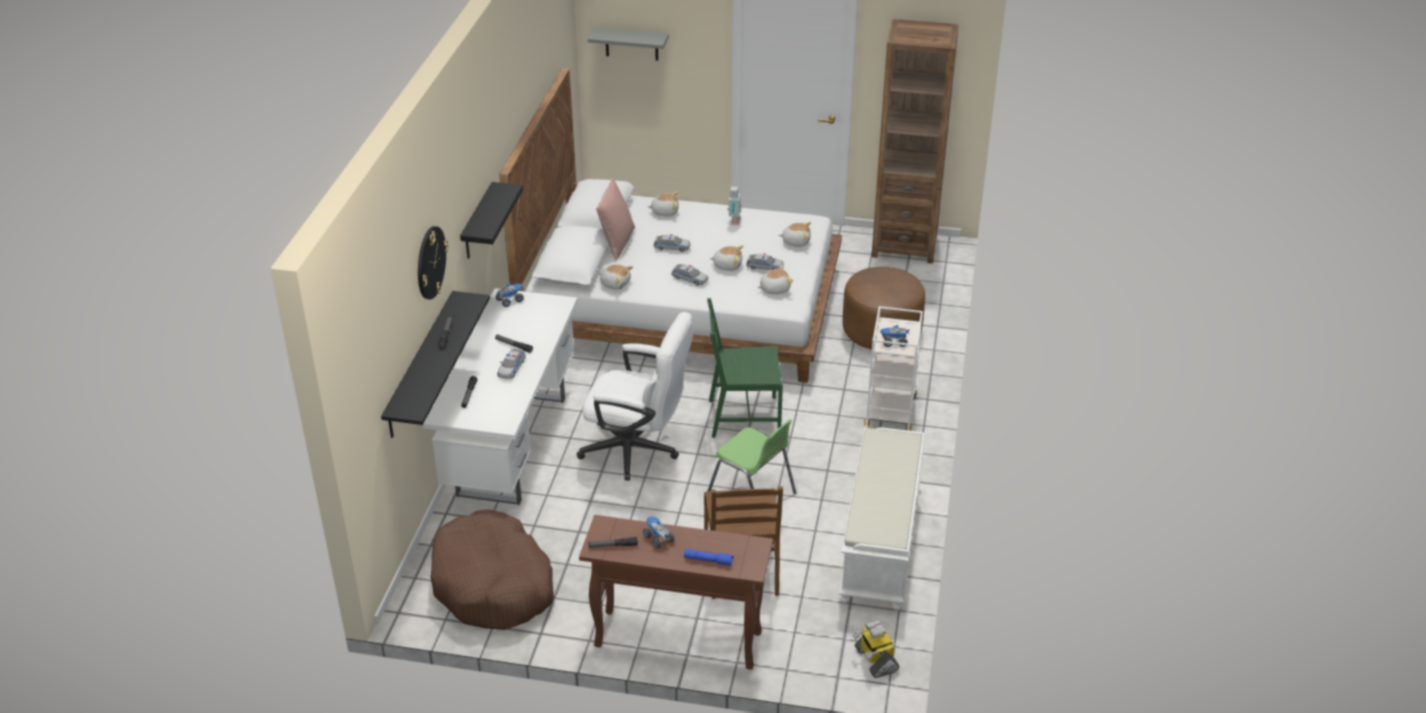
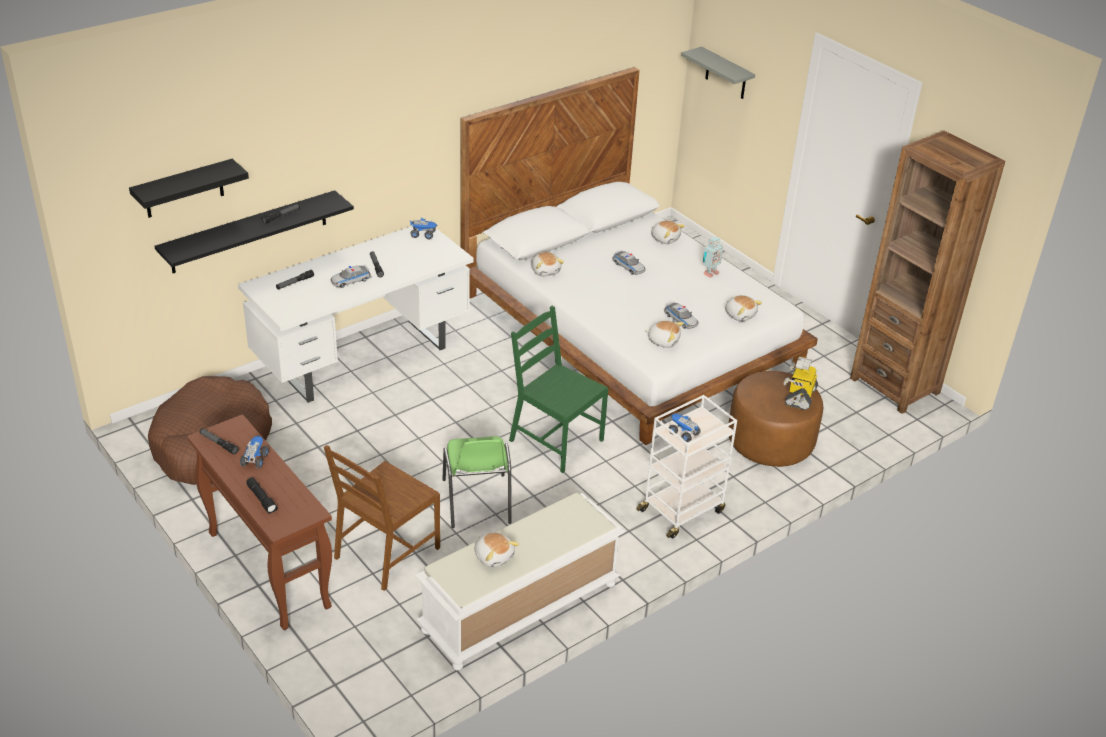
camera: 40 degrees right, 0 degrees up
(430, 262) = (292, 147): wall clock -> none
(477, 223) = (407, 148): black shelf -> black shelf (184, 189)
(616, 243) = (592, 242): pink pillow -> none
(638, 450) = (441, 416): white office chair -> none
(690, 278) = (607, 297): toy car -> none
(709, 560) = (262, 499): blue flashlight -> black flashlight
(727, 265) = (652, 302): plush toy -> plush toy (494, 556)
(875, 660) = (381, 694): toy robot -> toy robot (799, 396)

